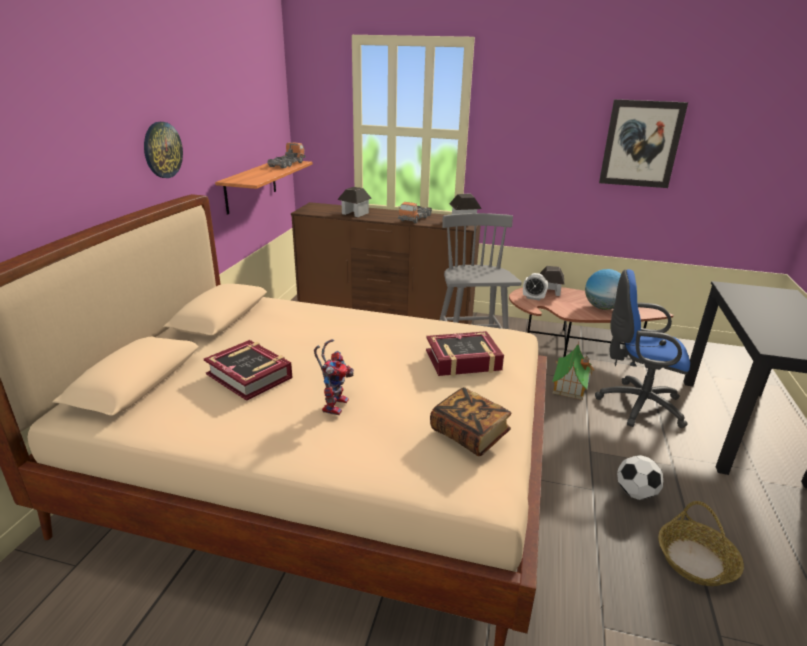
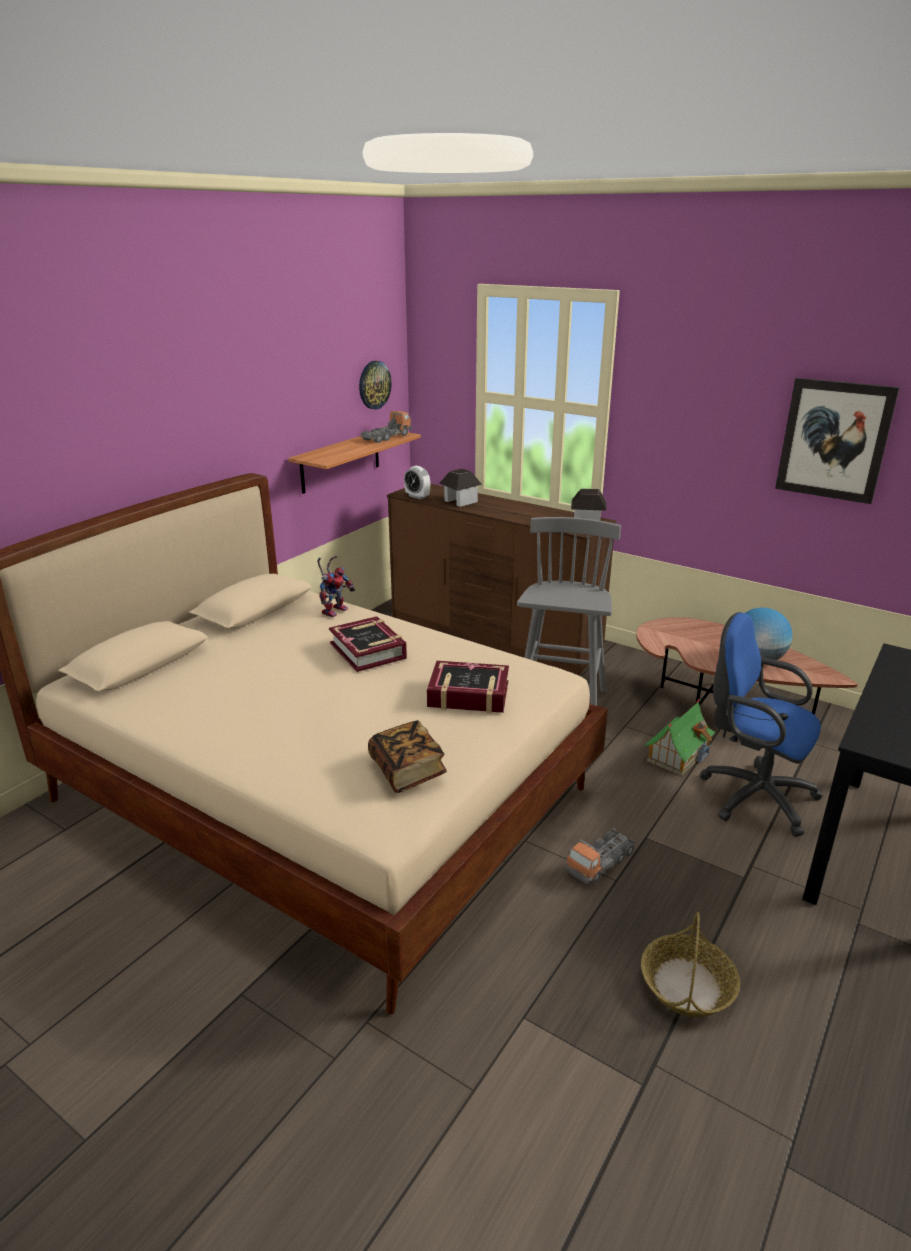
camera: 20 degrees right, 0 degrees up
(162, 150) = (220, 426): wall clock -> wall clock (374, 385)
(250, 376) = (241, 675): book -> book (368, 651)
(334, 403) = (299, 716): toy robot -> toy robot (334, 610)
(415, 218) = (527, 515): toy truck -> toy truck (600, 862)
(533, 298) = (669, 634): alarm clock -> alarm clock (417, 496)
(549, 291) = (699, 628): toy house -> none
(635, 493) = (668, 896): football -> none

